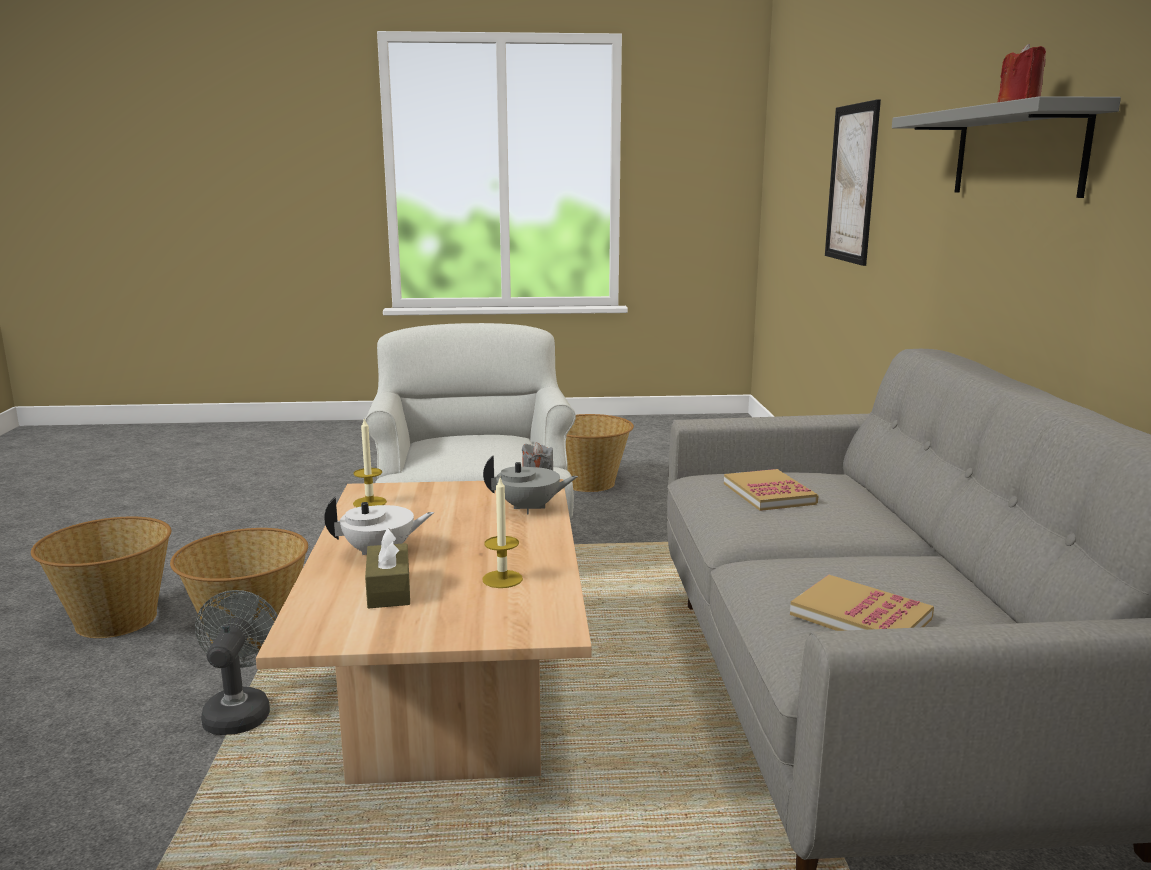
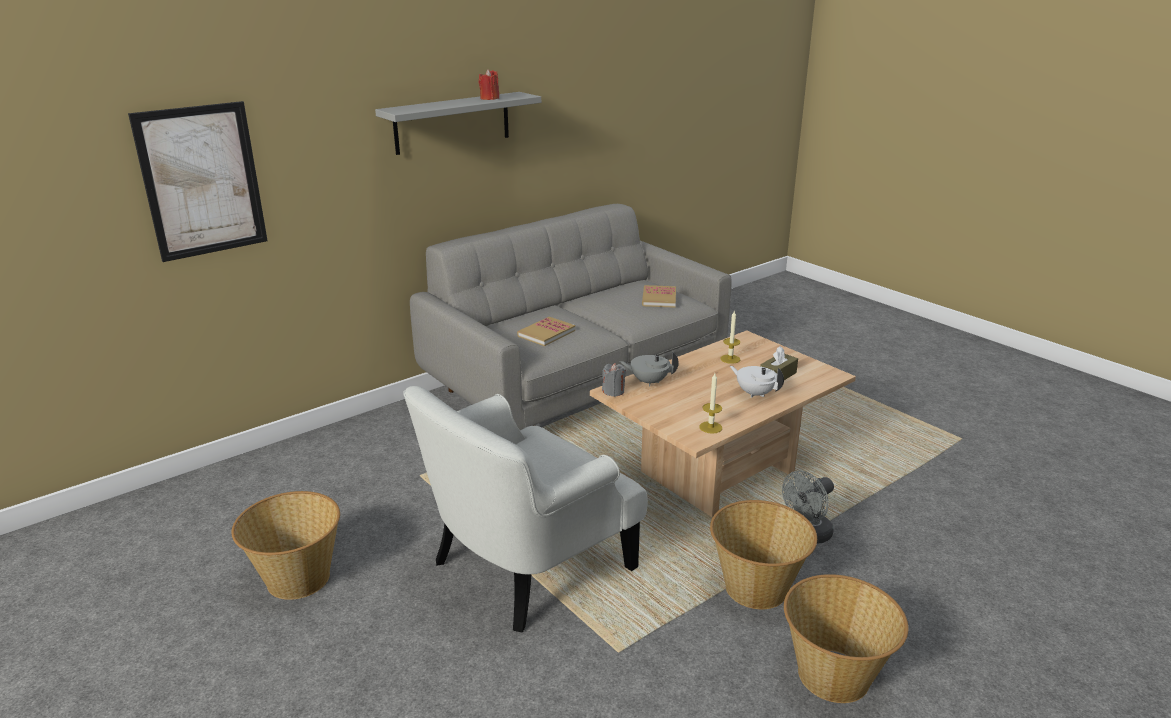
camera: 125 degrees left, 10 degrees up
(529, 508) = (649, 381): grey teapot -> grey teapot turned 45 degrees counterclockwise

